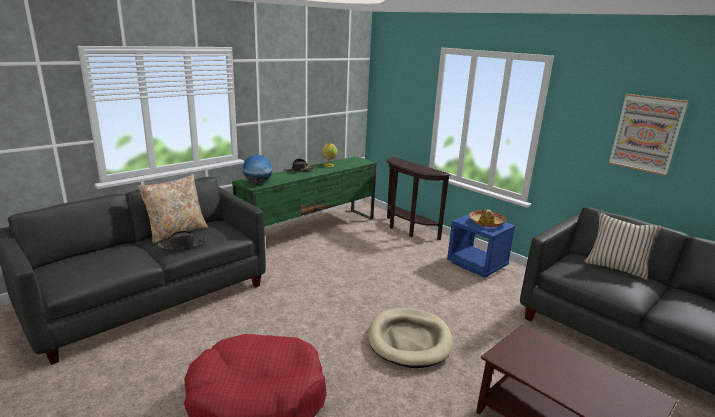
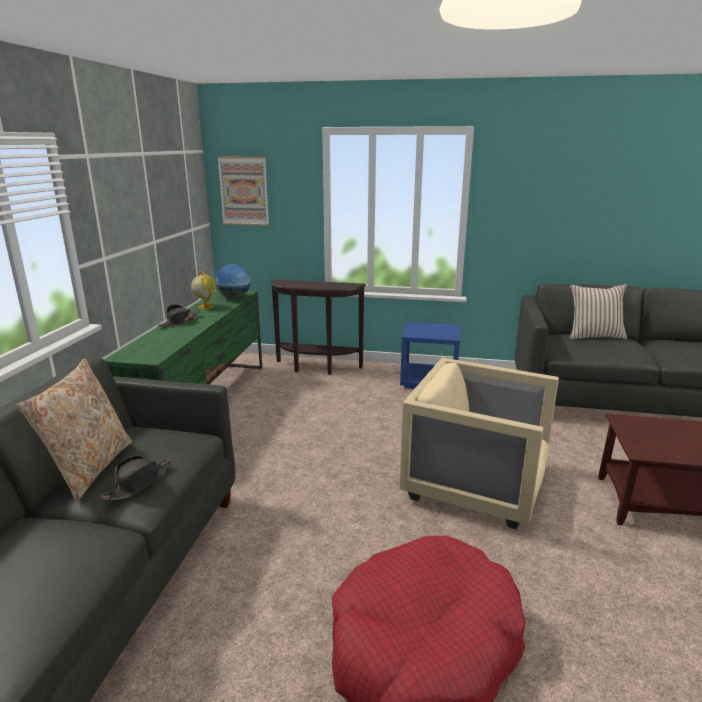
camera: 35 degrees left, 0 degrees up
(258, 182) = (148, 352): globe -> globe (234, 298)
(409, 340) = (476, 485): beige dog bed -> beige armchair
(486, 223) = (434, 329): hat -> none
(646, 134) = (581, 199): picture -> picture (244, 191)

